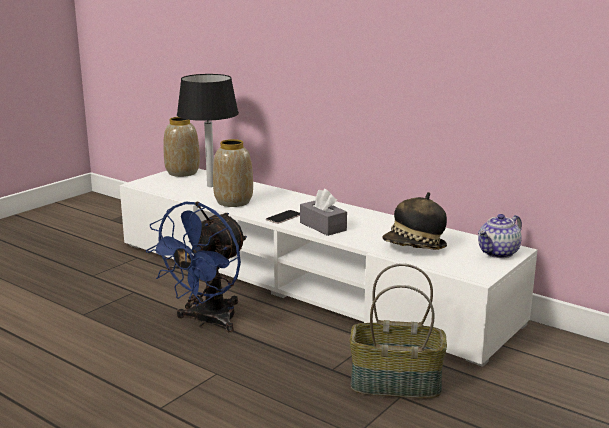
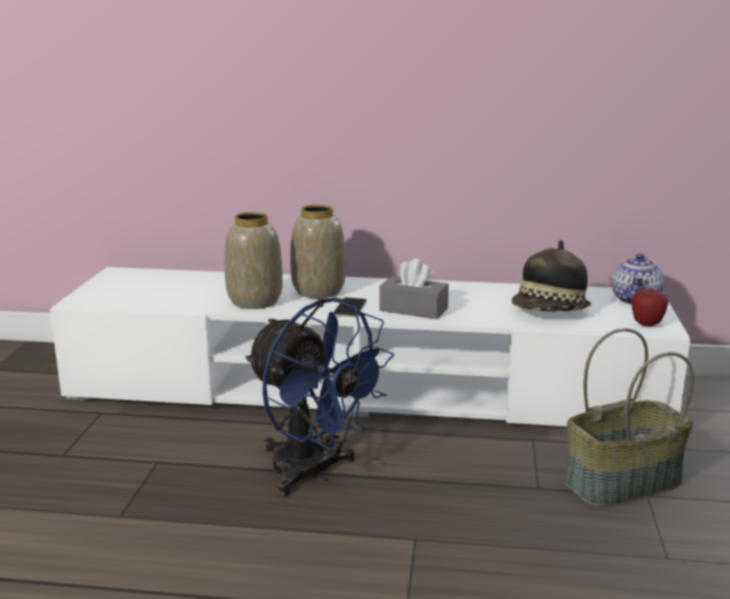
camera: 30 degrees left, 0 degrees up
(183, 173) = (122, 277): vase -> vase (319, 291)
(207, 321) = (313, 473): blue fan -> blue fan turned 45 degrees counterclockwise
(210, 186) = (190, 287): black table lamp -> none
(472, 271) = (647, 324): none -> apple

